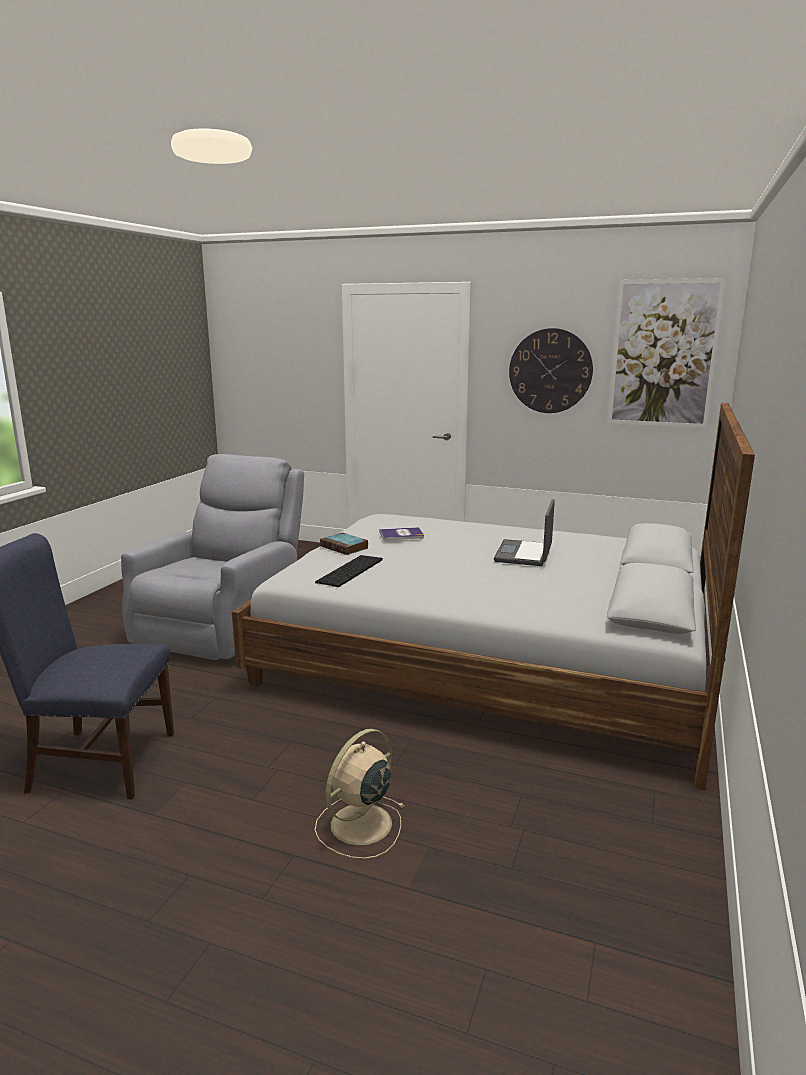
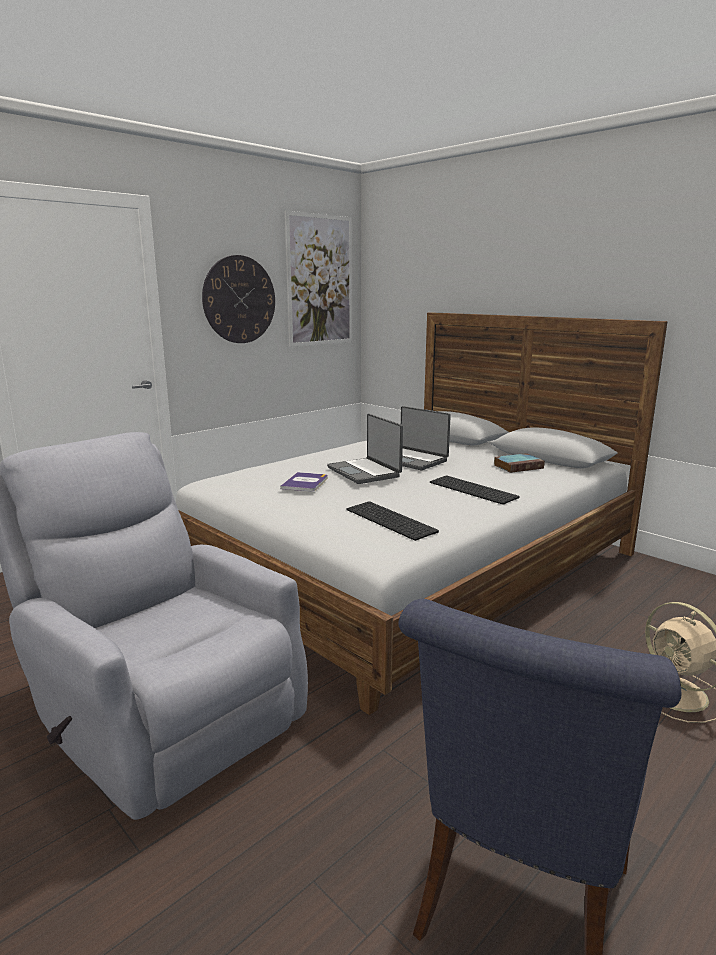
camera: 65 degrees left, 0 degrees up
(345, 547) = (307, 511): book -> book (518, 466)
(457, 545) = (365, 472): none -> laptop
(464, 586) = (474, 489): none -> keyboard

